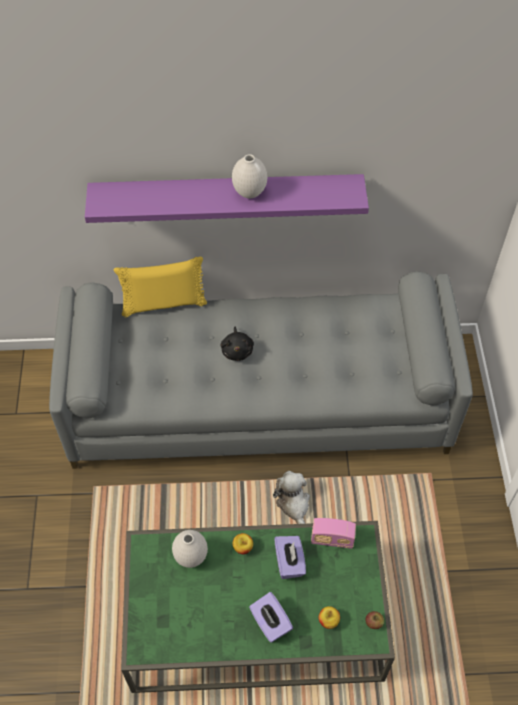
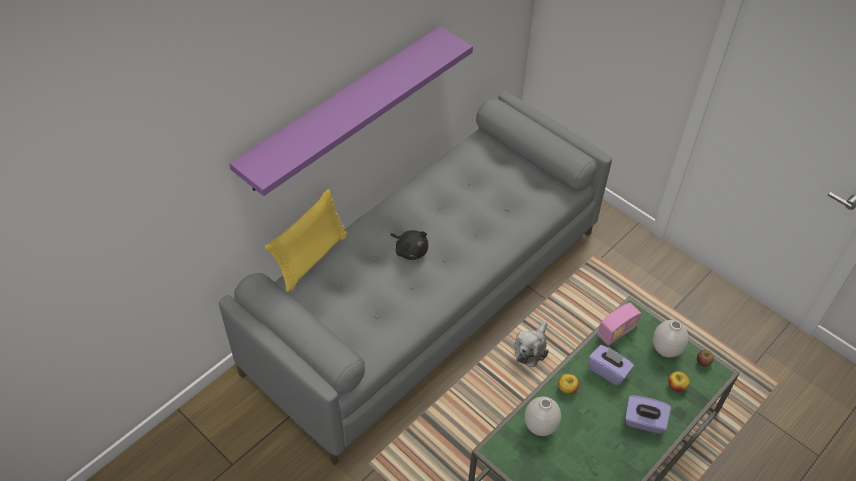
camera: 45 degrees left, 5 degrees down
(250, 193) = (375, 88): white vase -> white vase (666, 350)
(293, 504) = (531, 349): plush toy -> plush toy turned 90 degrees counterclockwise

